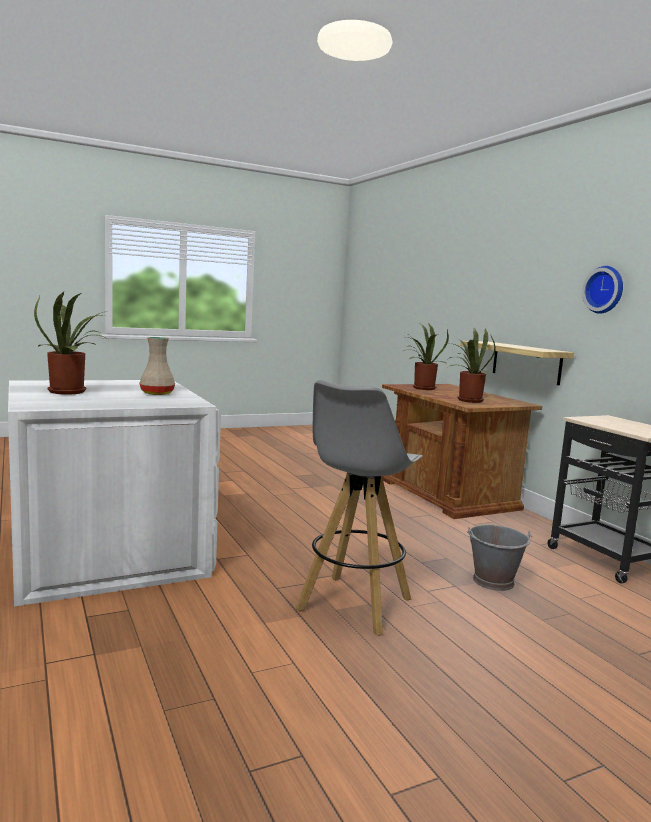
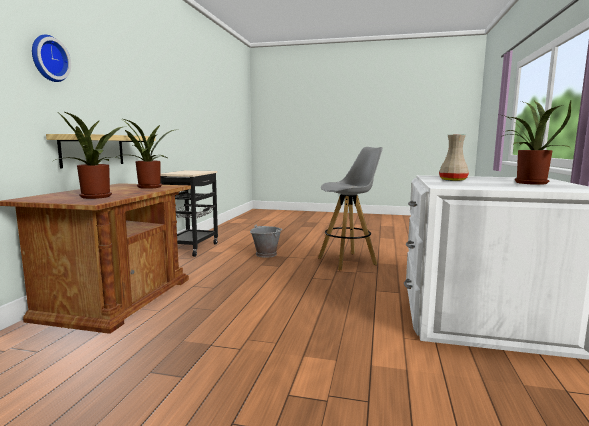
camera: 140 degrees left, 0 degrees up
(605, 290) = (136, 90): wall clock -> wall clock (48, 59)

